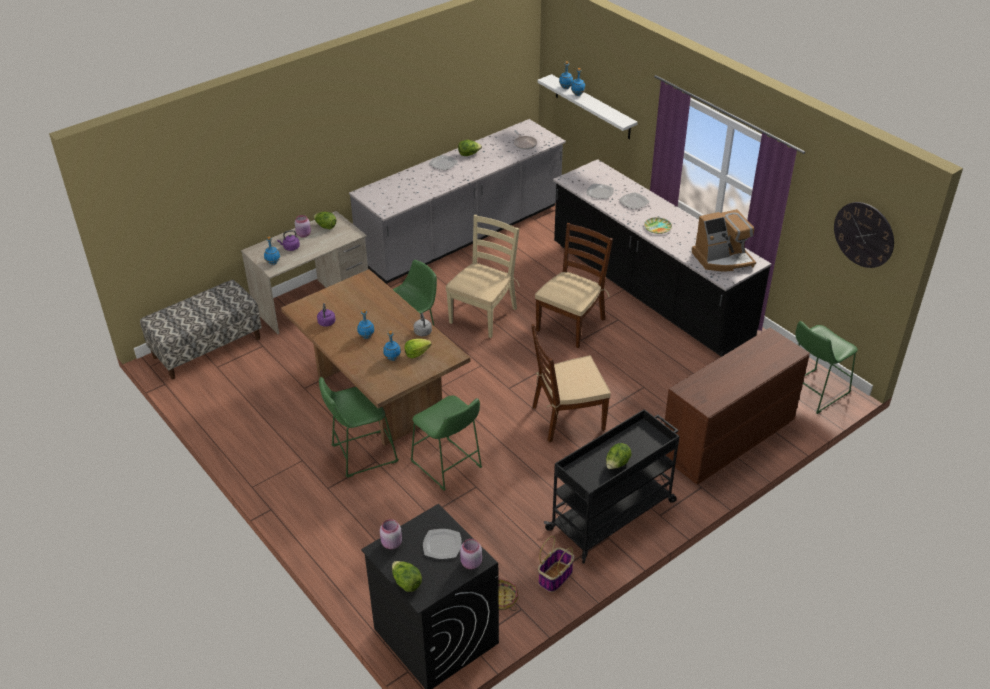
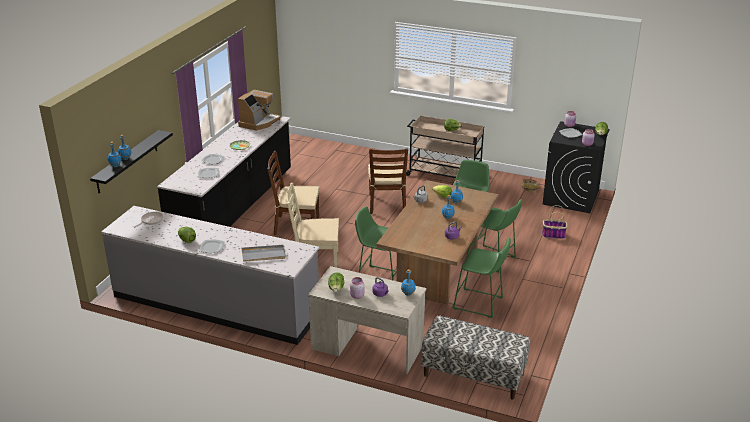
camera: 120 degrees left, 10 degrees down
(401, 186) = (263, 255): none -> grey tray
(555, 576) = (499, 179): basket -> basket (553, 235)
(567, 418) = (387, 204): brown chair -> brown chair turned 45 degrees clockwise
(592, 107) = (127, 161): white shelf -> black shelf
(612, 514) = (444, 175): black cart -> beige cart
(723, 259) = (259, 123): coffee machine -> coffee machine turned 75 degrees clockwise
(726, 440) = (356, 158): brown dresser -> none
(813, 392) = (294, 144): green stool -> green stool (480, 304)
(864, 234) = (264, 47): wall clock -> none

